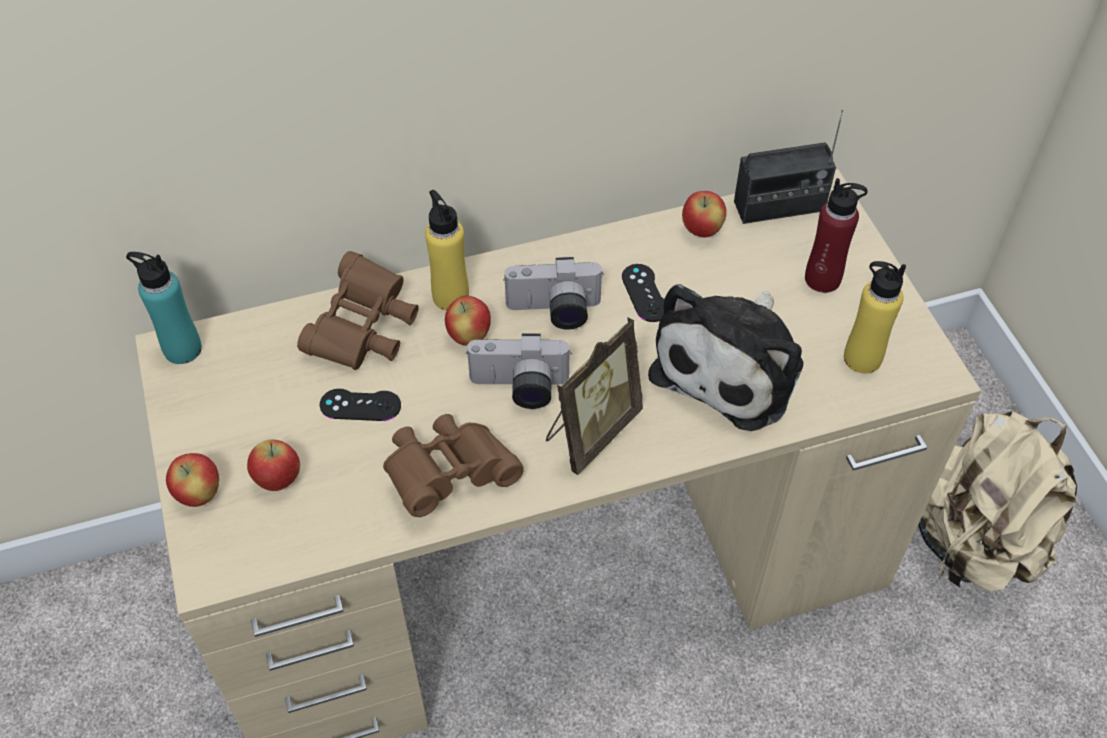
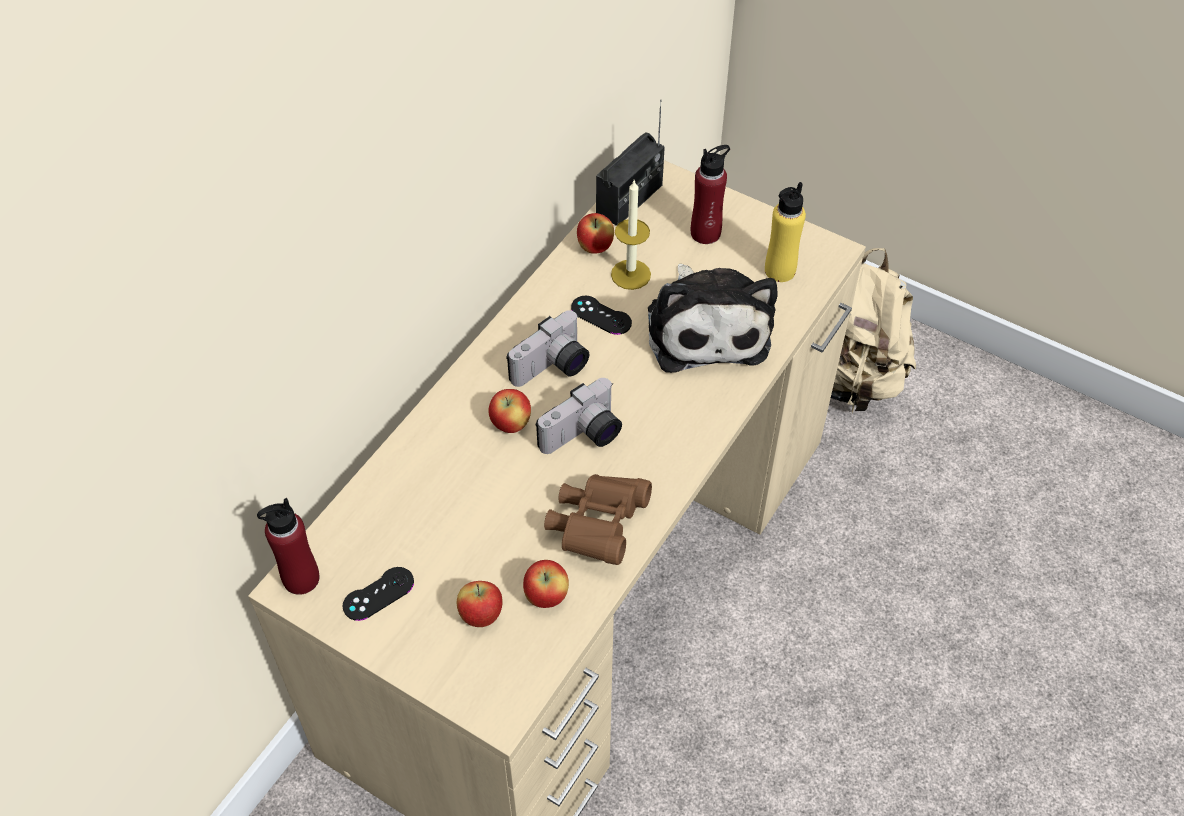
camera: 40 degrees left, 0 degrees up
(182, 349) = (301, 578): turquoise bottle -> red bottle
(199, 494) = (434, 668): apple -> apple (546, 596)
(360, 405) = (484, 524): black game controller -> black game controller (378, 594)
(364, 331) = (429, 471): brown binoculars -> none
(450, 296) = (467, 405): yellow bottle -> none
(590, 431) = (660, 432): picture frame -> none
(710, 273) = (630, 274): none -> candle

